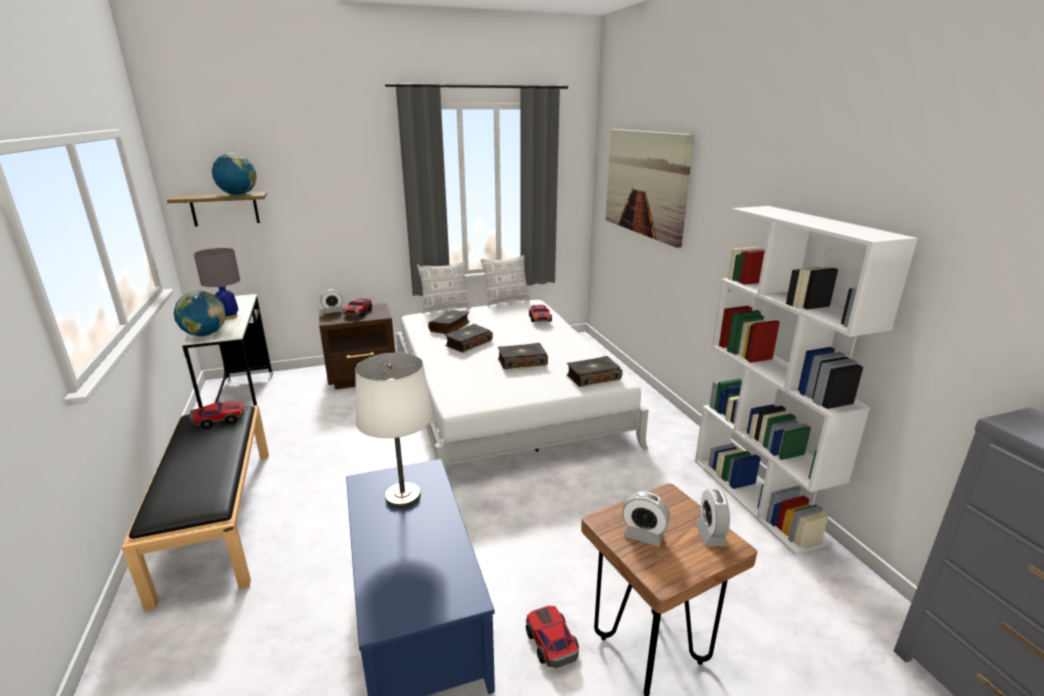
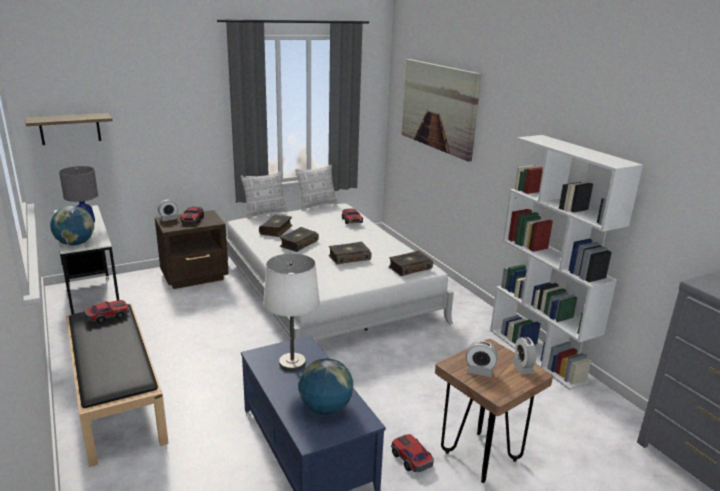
camera: 10 degrees left, 0 degrees up
(238, 194) = (86, 117): globe -> globe (325, 408)

